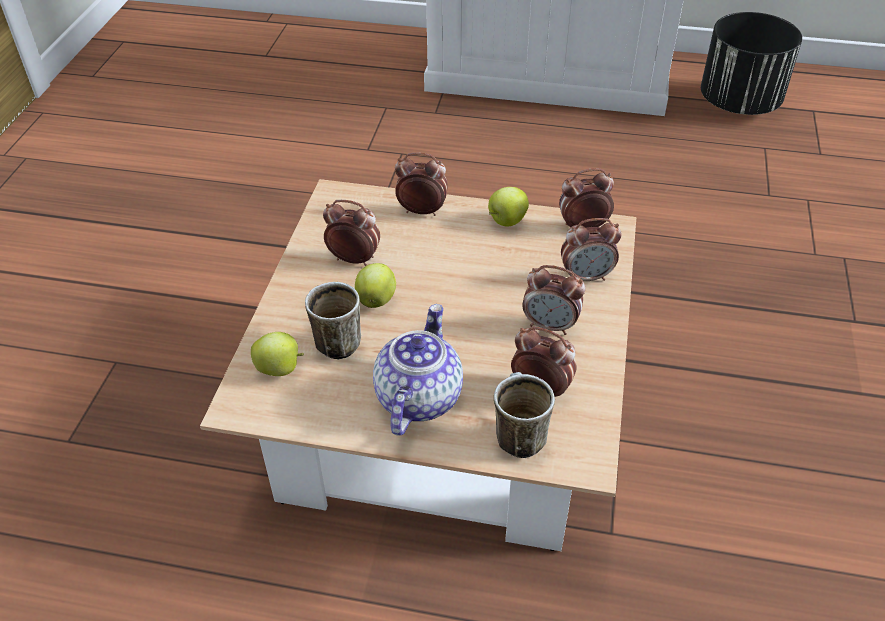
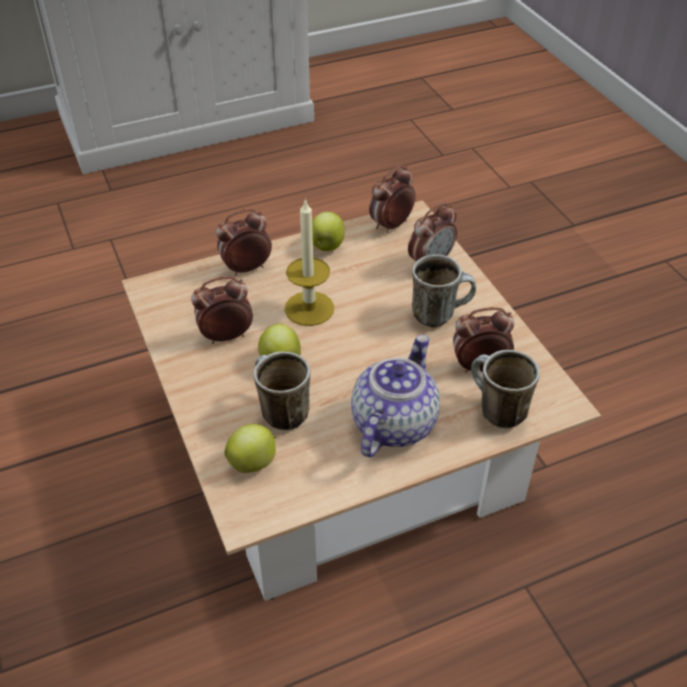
camera: 35 degrees left, 0 degrees up
(417, 397) = (393, 423): teapot -> teapot turned 45 degrees clockwise
(441, 267) = (309, 308): none -> candle
(550, 325) = (439, 314): alarm clock -> mug
(739, 103) = (363, 90): black planter -> none

